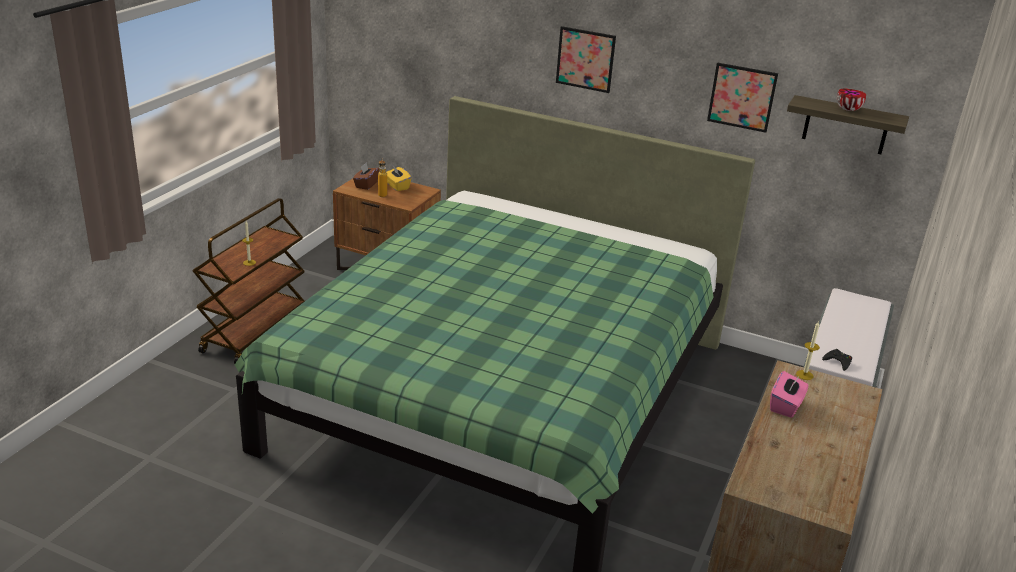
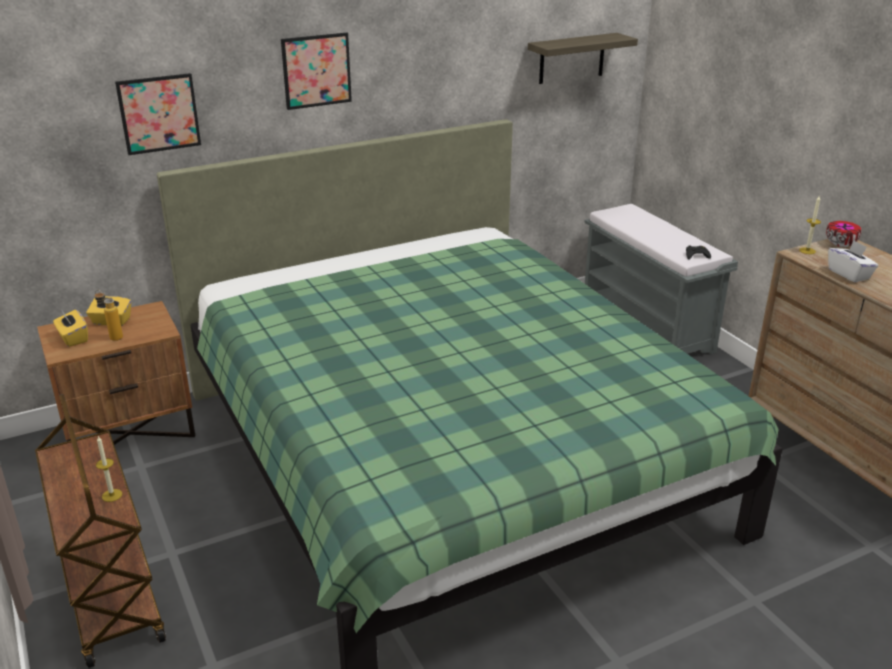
camera: 50 degrees left, 0 degrees up
(366, 185) = (73, 338): brown tissue box -> yellow tissue box
(742, 97) = (483, 60): picture -> picture (159, 113)
(786, 406) = (849, 274): pink tissue box -> white tissue box
(848, 110) = (584, 40): bowl -> bowl (841, 245)

